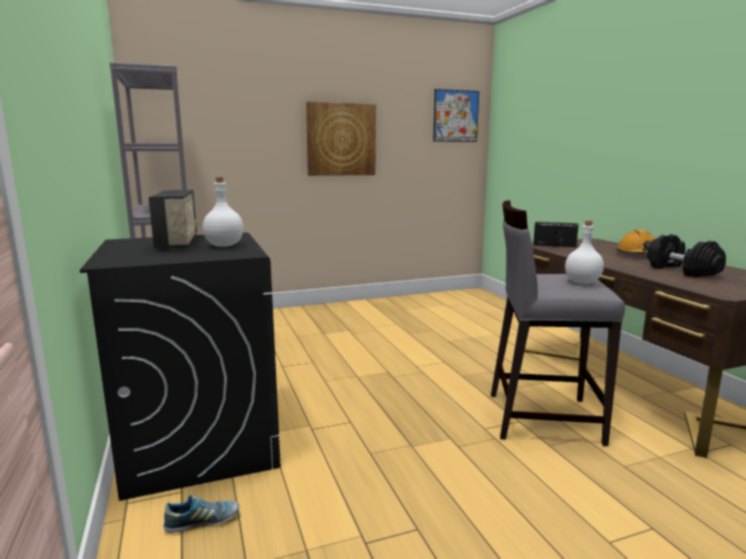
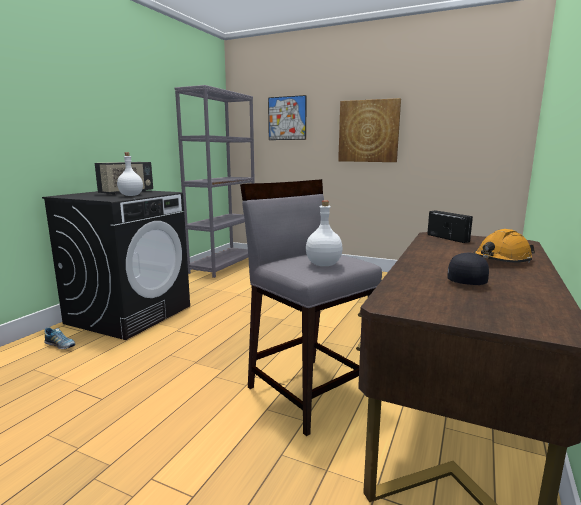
camera: 45 degrees right, 0 degrees up
(456, 116) = (493, 103): picture -> picture (287, 118)
(681, 271) = (466, 280): black dumbbell -> black cap

